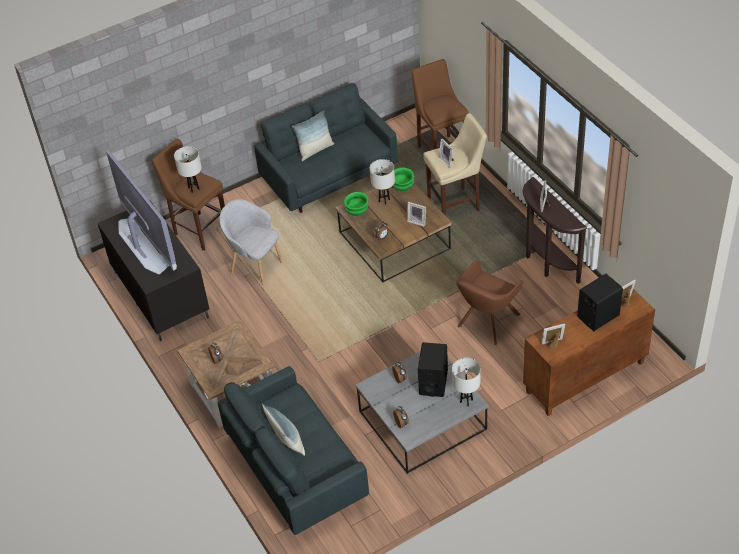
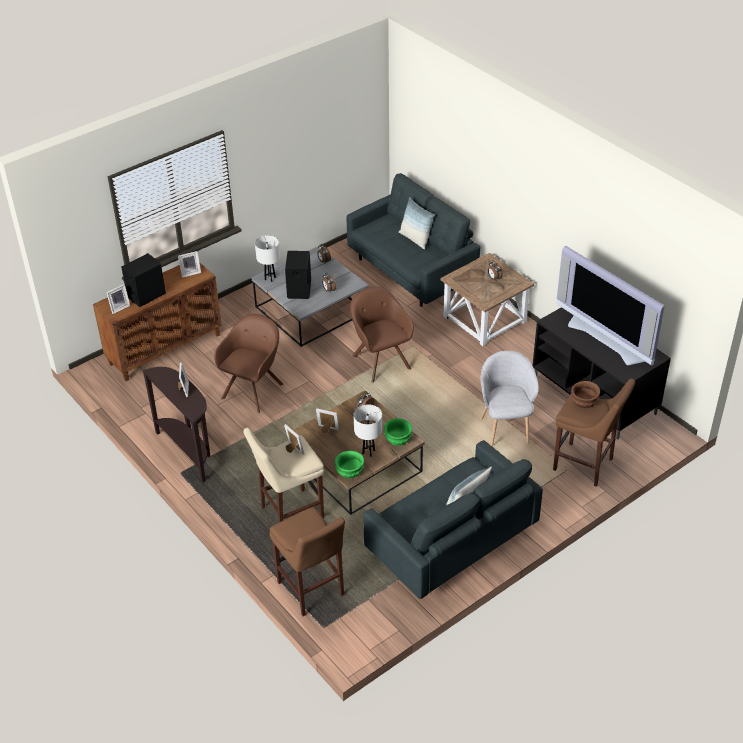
camera: 170 degrees right, 5 degrees down
(193, 188) = (584, 402): white table lamp -> brown bowl
(255, 266) = (505, 429): grey armchair -> grey armchair turned 120 degrees counterclockwise
(356, 347) = (380, 360): none -> brown armchair

